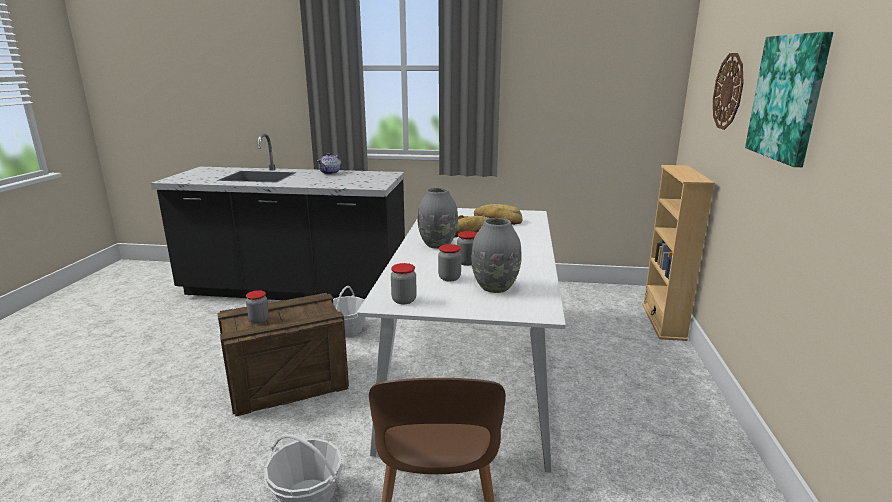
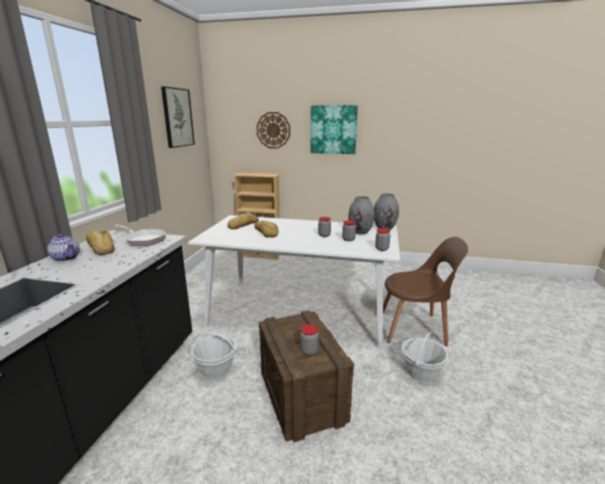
camera: 85 degrees left, 0 degrees up
(352, 176) = (101, 248): none -> bread
(372, 181) = (143, 240): none -> frying pan
(438, 245) = (290, 240): grey vase -> grey vase (384, 228)
(593, 63) = (177, 117): none -> picture

